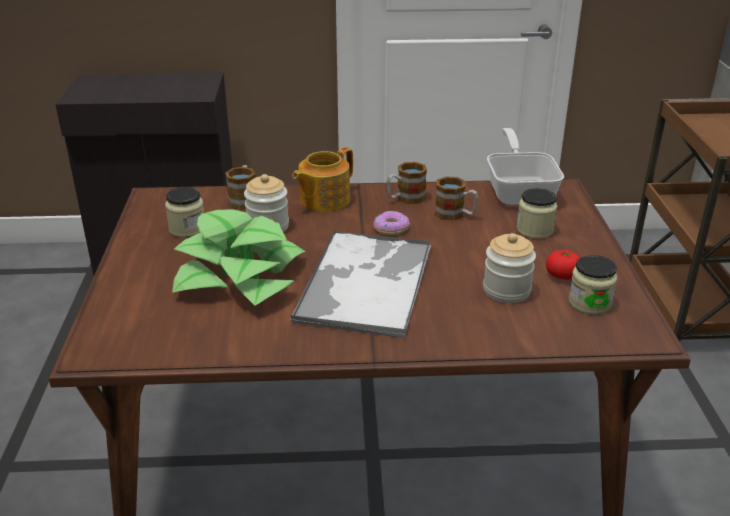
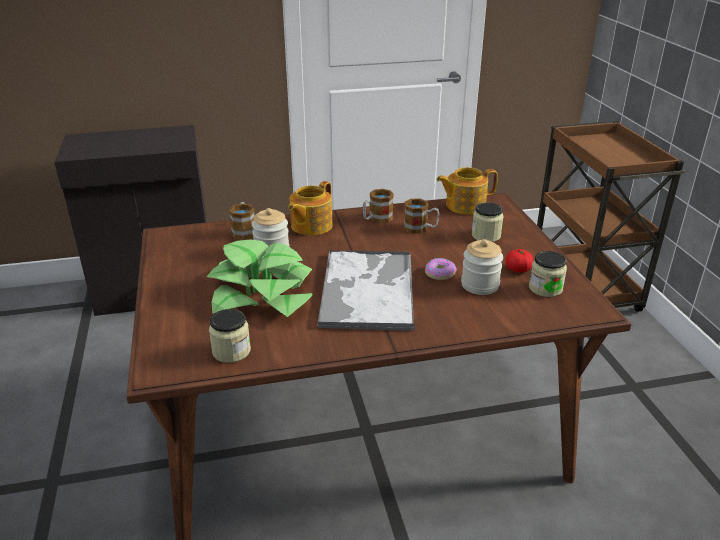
camera: 10 degrees left, 0 degrees up
(187, 228) = (204, 259): jar -> jar (231, 351)
(391, 228) = (373, 244): donut -> donut (440, 273)
(520, 190) = (464, 205): frying pan -> teapot

